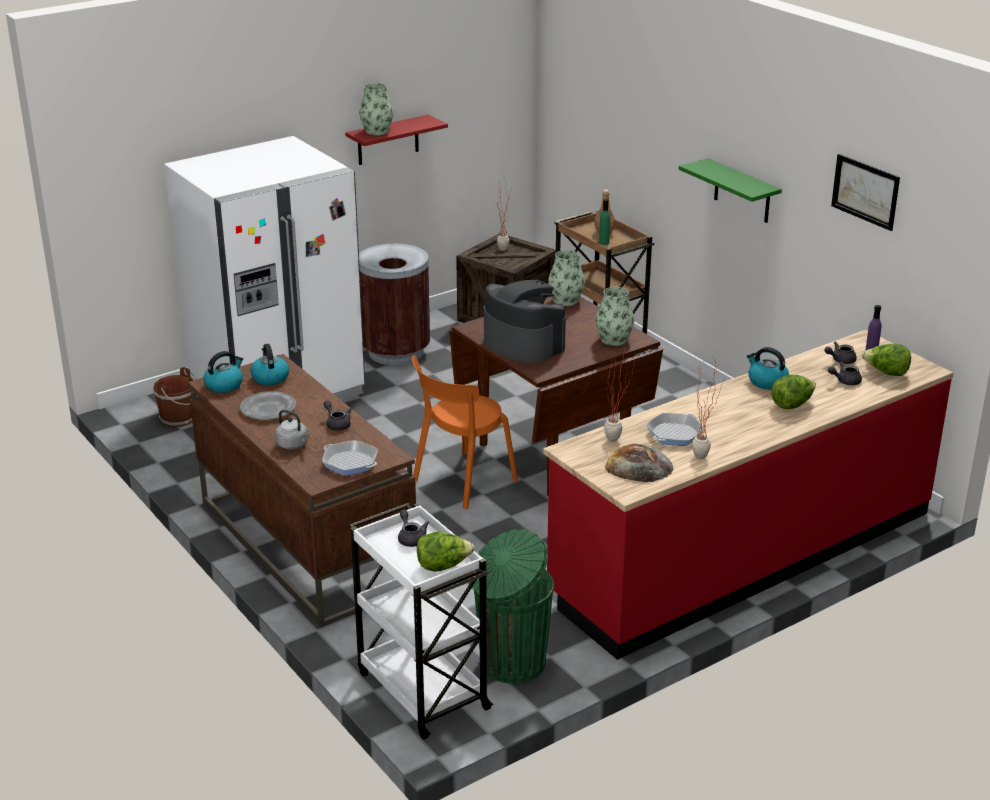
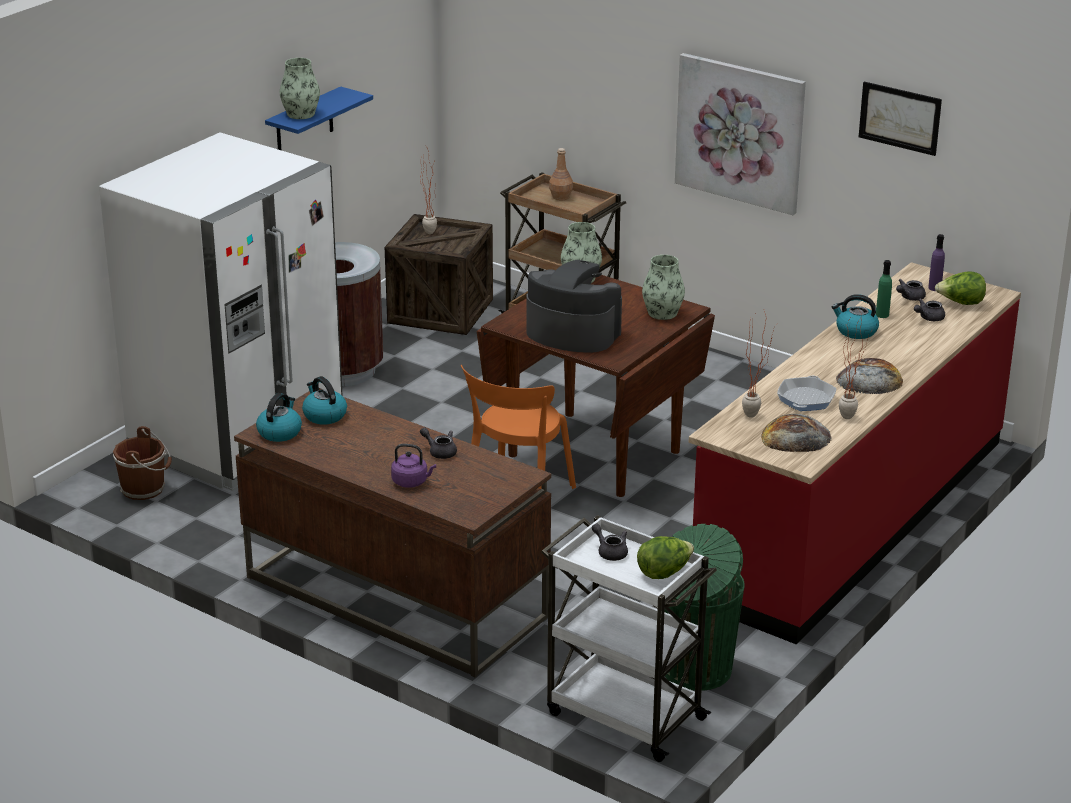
camera: 20 degrees left, 0 degrees up
(268, 409) = (351, 449): grey plate -> none
(294, 445) = (412, 482): grey kettle -> purple kettle
(350, 462) = (487, 489): frying pan -> none
(388, 140) = (304, 123): red shelf -> blue shelf
(604, 243) = (569, 208): green bottle -> green bottle (882, 315)
(742, 191) = (740, 132): green shelf -> picture
(747, 427) = (869, 380): none -> bread
(792, 404) = (895, 350): lettuce -> none

